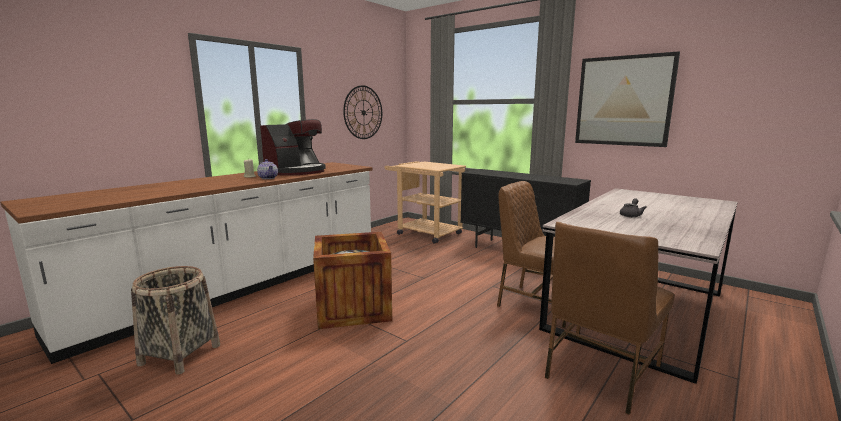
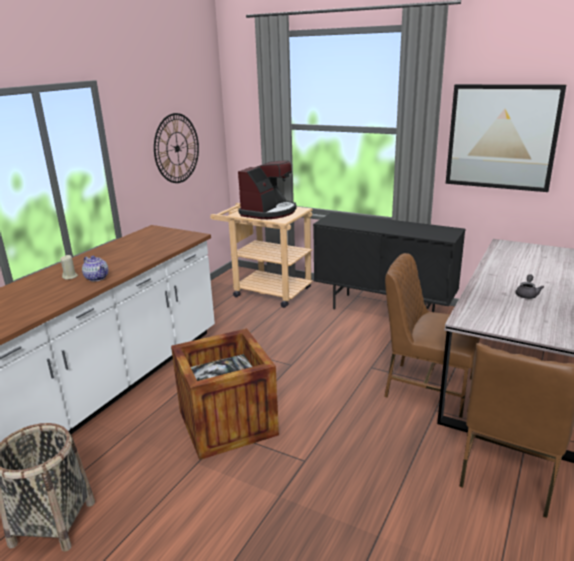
camera: 10 degrees left, 10 degrees up
(296, 172) = (122, 257): coffee machine -> coffee machine (269, 212)

